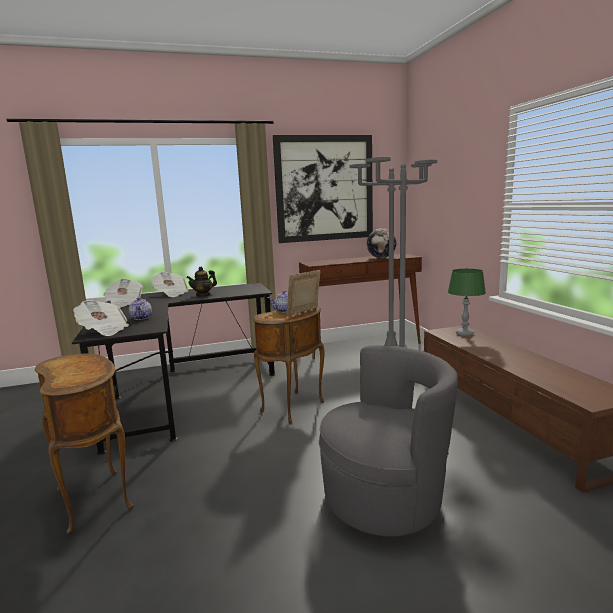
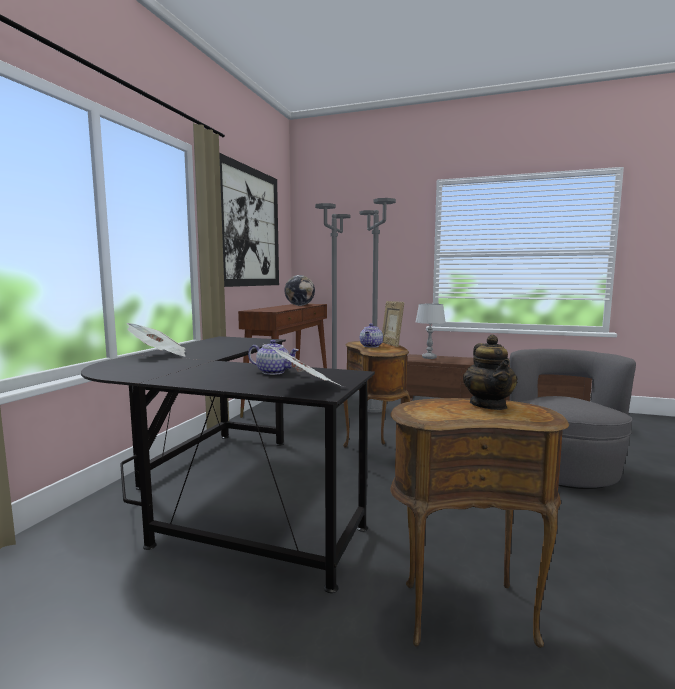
camera: 55 degrees left, 5 degrees down
(124, 303) = (144, 371): newspaper -> none
(203, 295) = (218, 350): teapot -> teapot (488, 405)
(464, 334) = (429, 357): green table lamp -> grey table lamp

